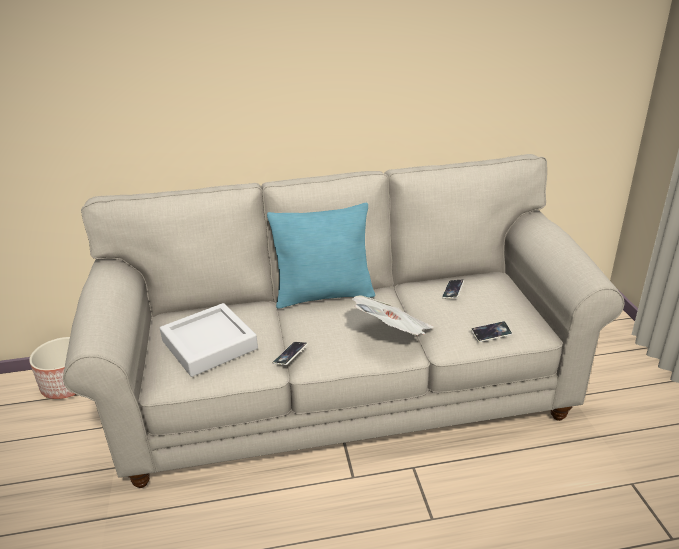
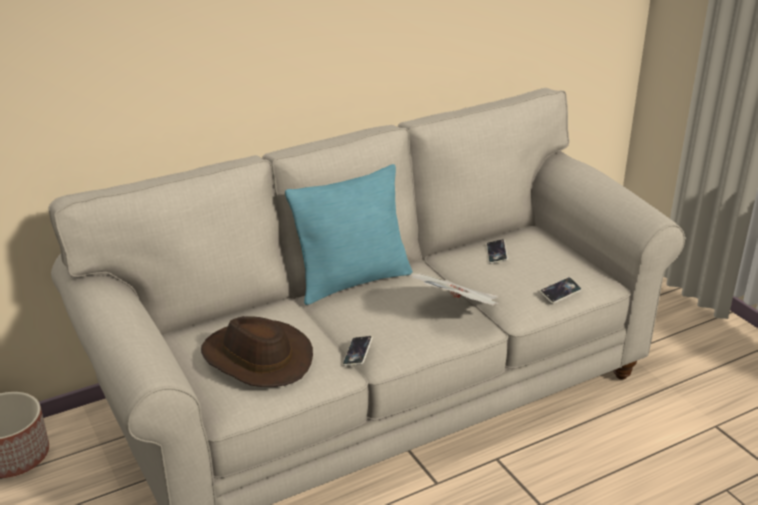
camera: 20 degrees left, 0 degrees up
(209, 345) = (256, 358): grey tray -> brown hat

